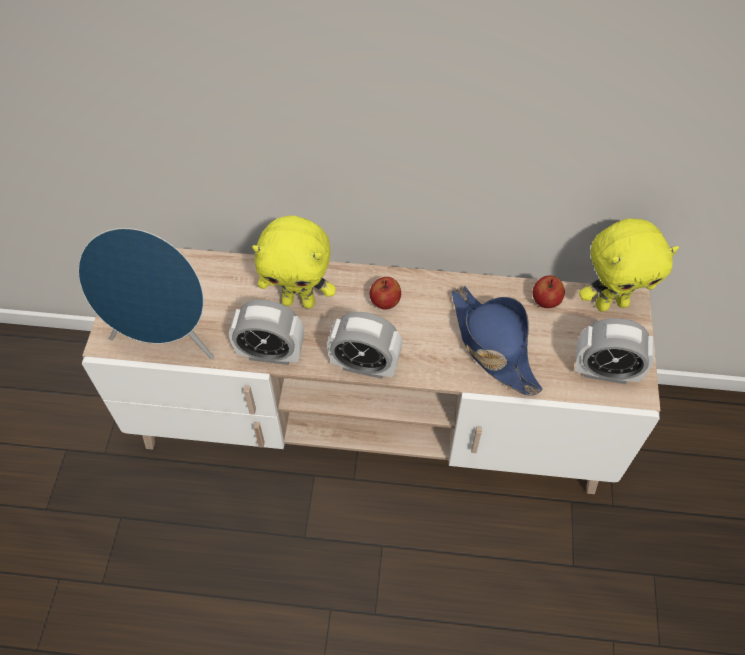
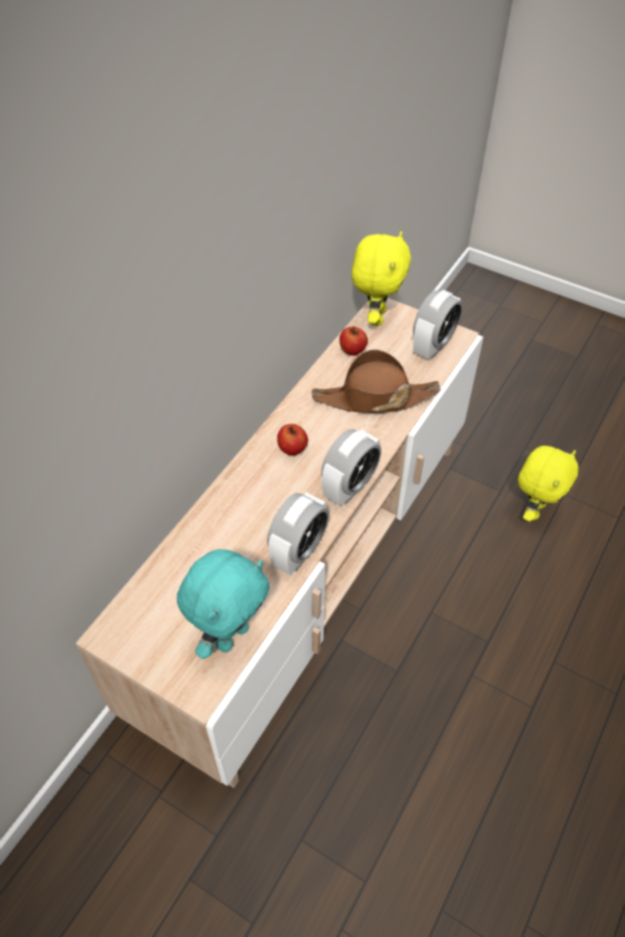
camera: 65 degrees left, 5 degrees down
(166, 339) = (231, 635): blue speaker -> turquoise plush toy
(299, 301) = (252, 510): yellow plush toy -> yellow plush toy (534, 510)
(492, 344) = (374, 398): blue hat -> brown hat

